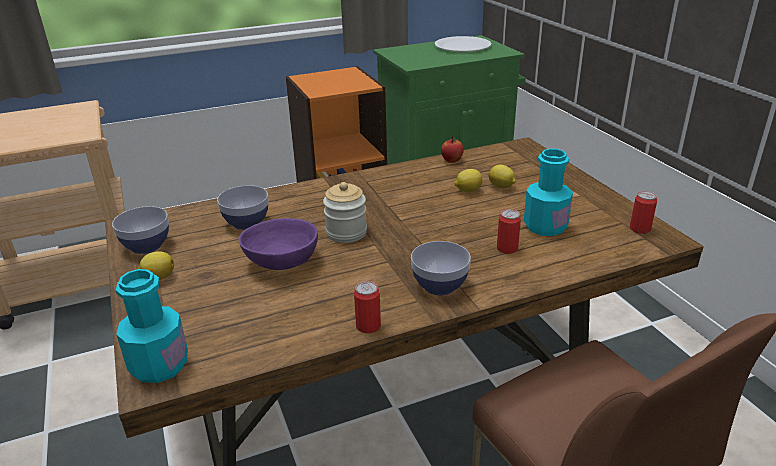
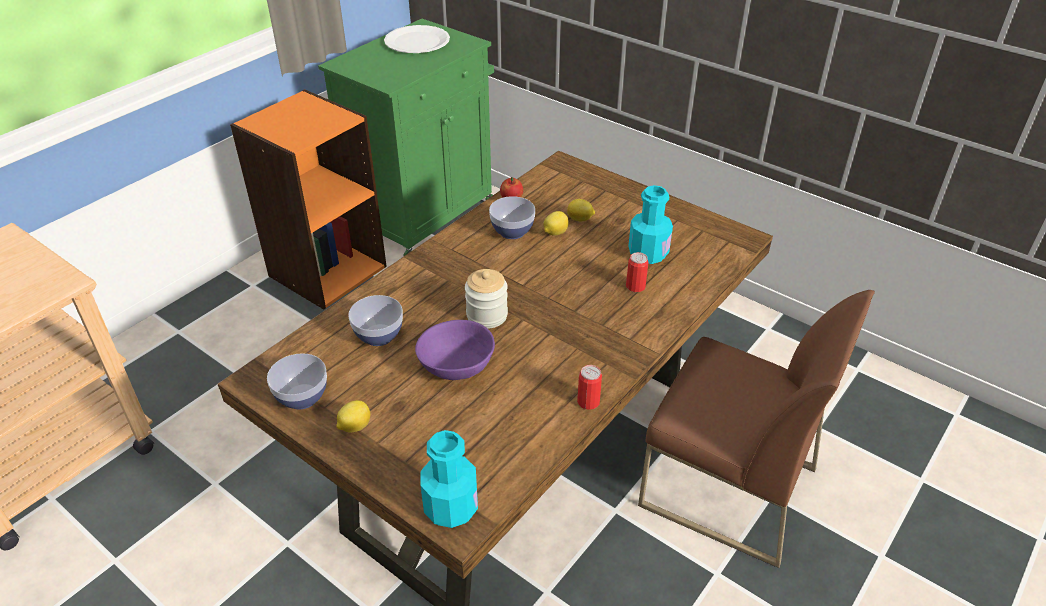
camera: 30 degrees left, 10 degrees up
(440, 285) = (612, 342): bowl -> bowl (512, 231)
(640, 229) = (719, 233): can -> none

